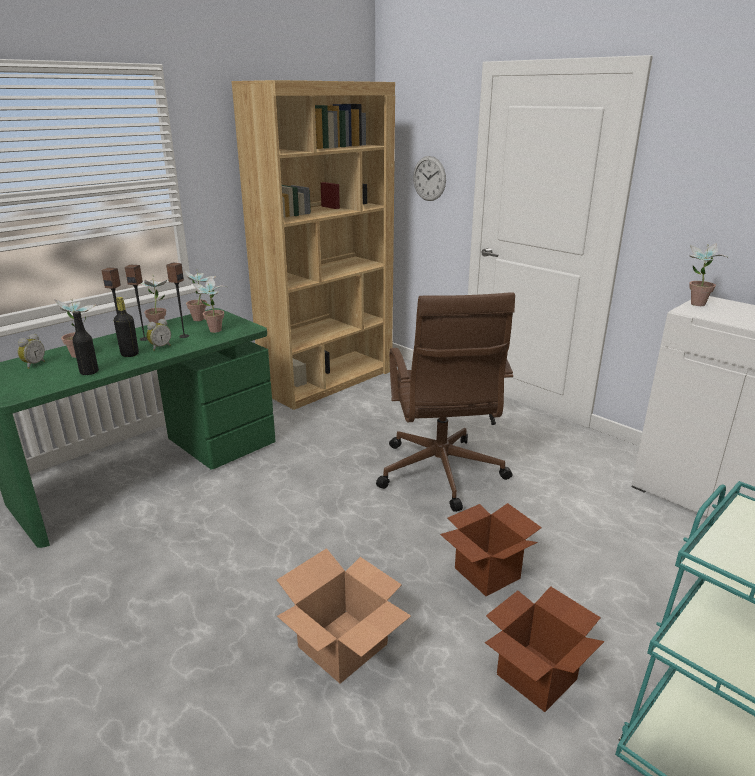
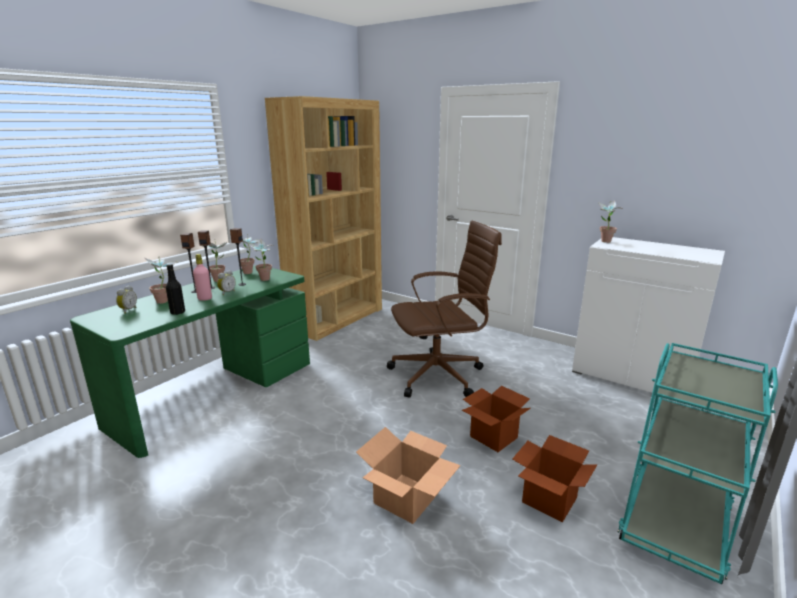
camera: 10 degrees left, 5 degrees down
(130, 354) = (204, 298): black bottle -> pink bottle
(429, 178) = (403, 168): wall clock -> none
(440, 474) = (439, 375): brown office chair -> brown office chair turned 90 degrees counterclockwise

